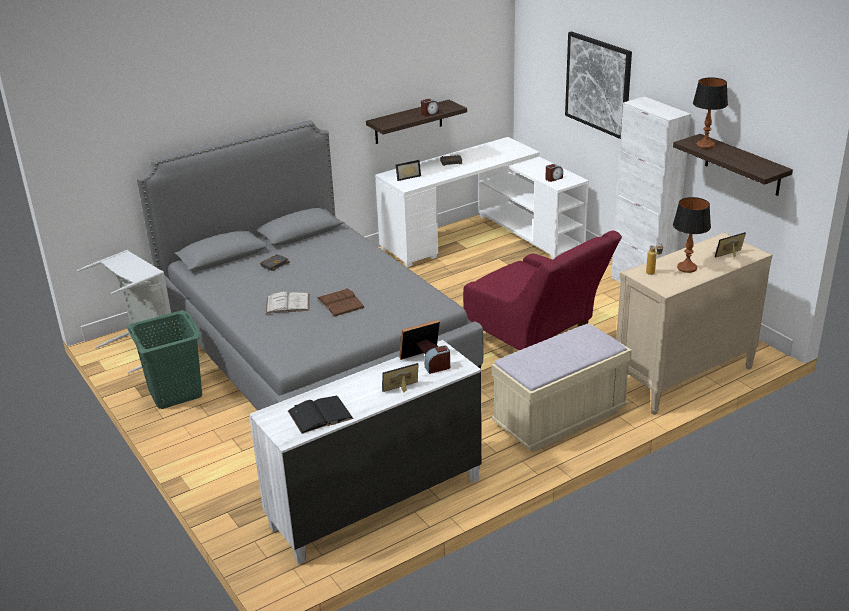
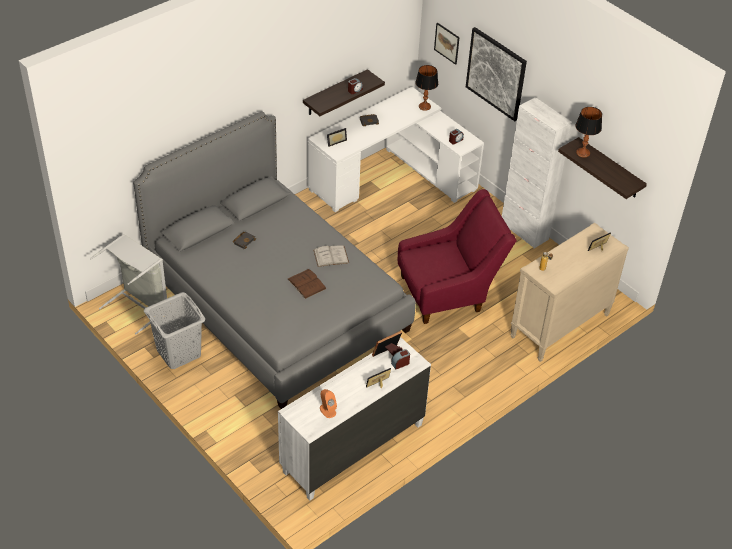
camera: 10 degrees left, 15 degrees up
(175, 393) = (178, 352): green laundry basket -> grey laundry basket
(288, 303) = (266, 286): white book -> white book (331, 256)
(320, 415) = (327, 410): black book -> orange speaker
(536, 341) = (448, 292): red armchair -> red armchair turned 60 degrees counterclockwise
(542, 67) = (447, 43): none -> picture
(559, 418) = (473, 367): beige bench -> none
(687, 268) = (568, 263): table lamp -> table lamp (424, 106)

